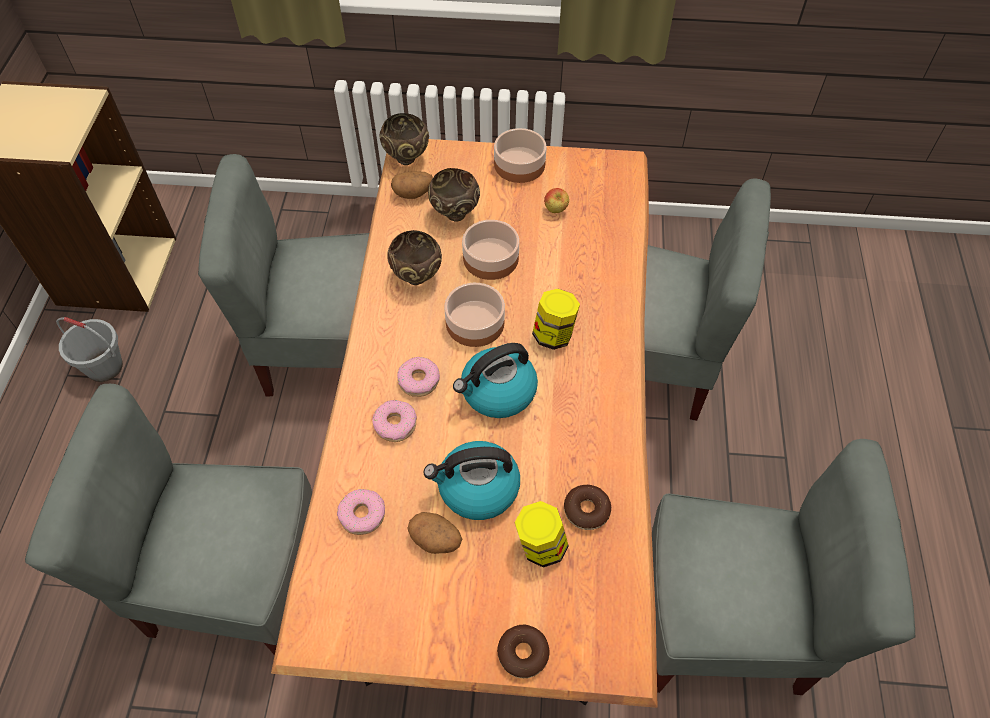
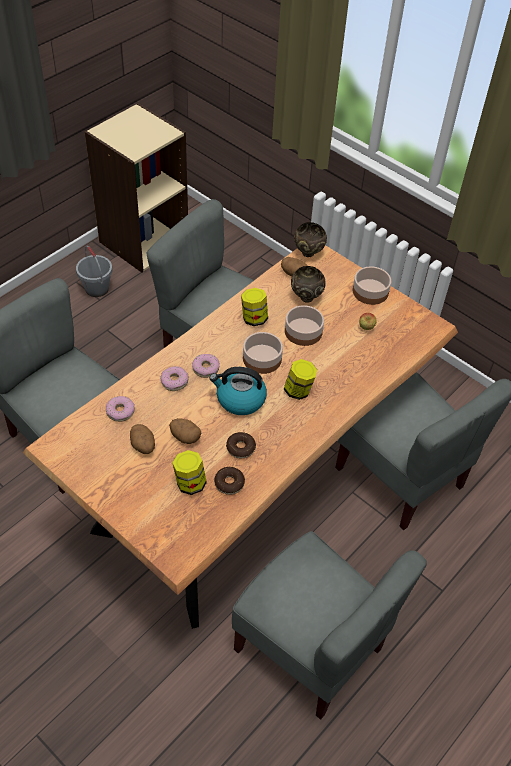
camera: 35 degrees right, 5 degrees down
(417, 278) = (254, 318): brown bowl -> jar
(477, 489) = (185, 437): kettle -> potato
(523, 653) = (135, 522): donut -> donut (240, 448)

